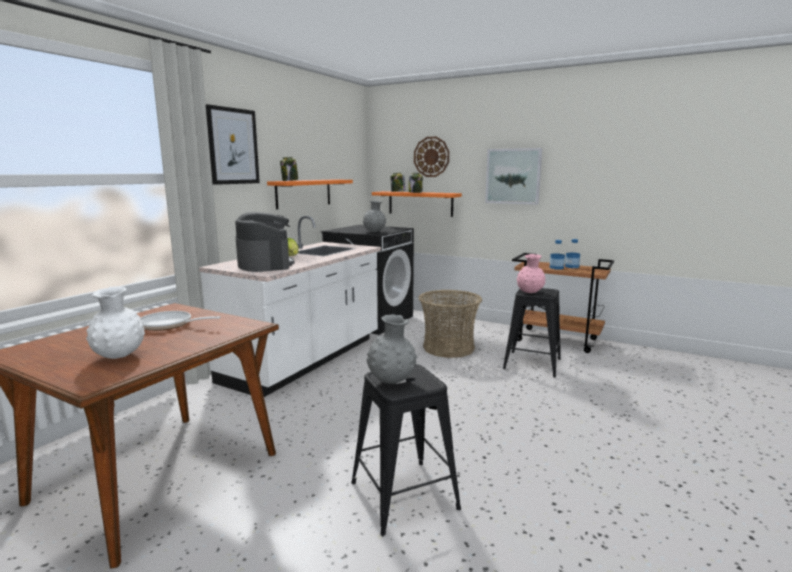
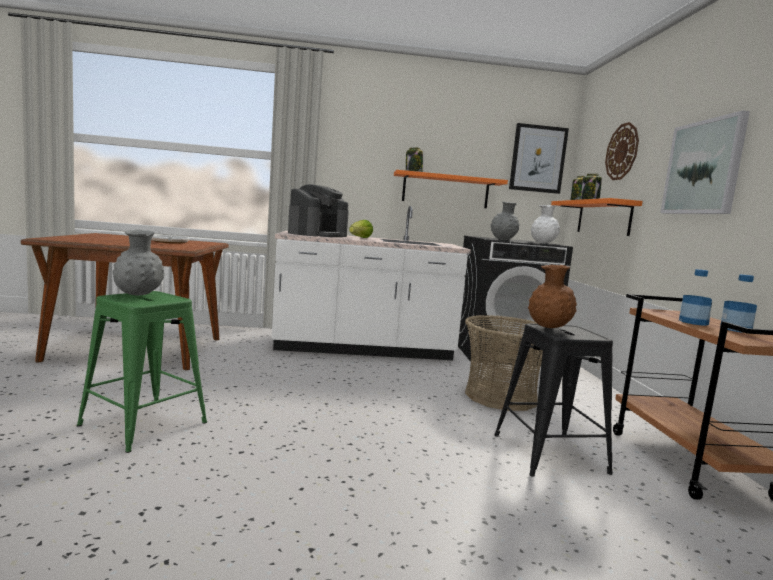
camera: 55 degrees right, 5 degrees down
(119, 356) = (97, 239): white vase -> white vase (543, 243)
(232, 146) = (356, 135): picture -> picture (538, 159)
(404, 495) = (143, 424): black stool -> green stool
(530, 292) = (548, 328): pink vase -> brown vase

